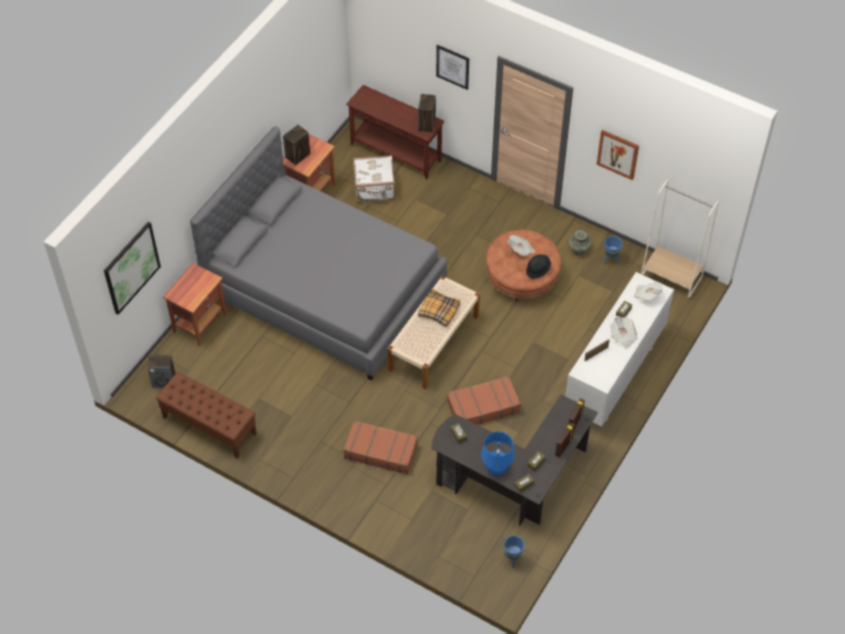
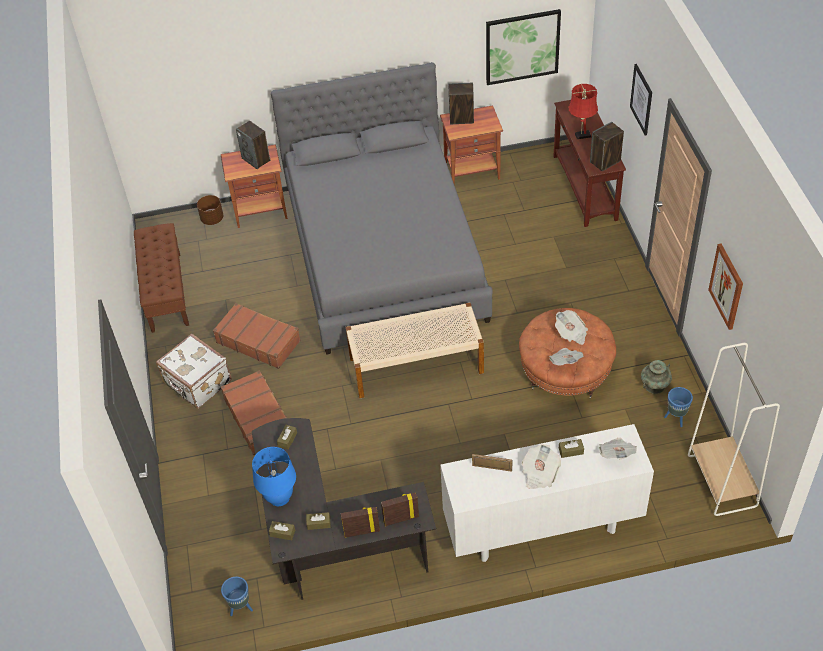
camera: 50 degrees right, 5 degrees down
(131, 267) = (173, 90): picture -> picture (522, 46)
(164, 380) = (181, 234): speaker -> speaker (256, 159)
(172, 354) = (212, 219): none -> brown planter
(375, 189) = (528, 205): white suitcase -> white suitcase (197, 384)
(391, 116) = (581, 135): none -> red table lamp
(438, 311) = (428, 329): pillow -> none
(483, 407) = (387, 452): brown suitcase -> brown suitcase (258, 341)
(538, 269) = (565, 362): black hat -> newspaper

